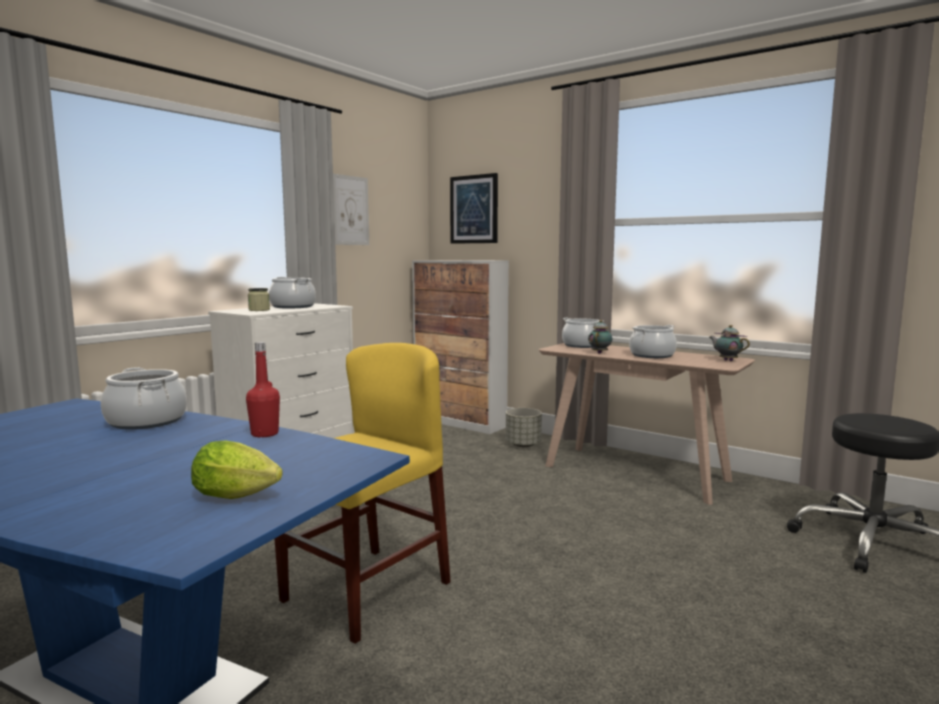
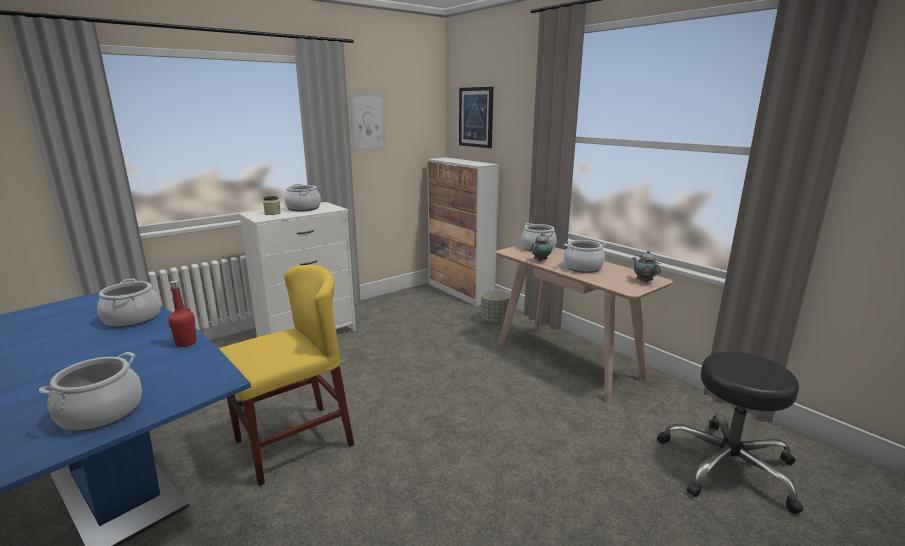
camera: 15 degrees right, 10 degrees up
(240, 497) = (101, 413): lettuce -> cooking pot

